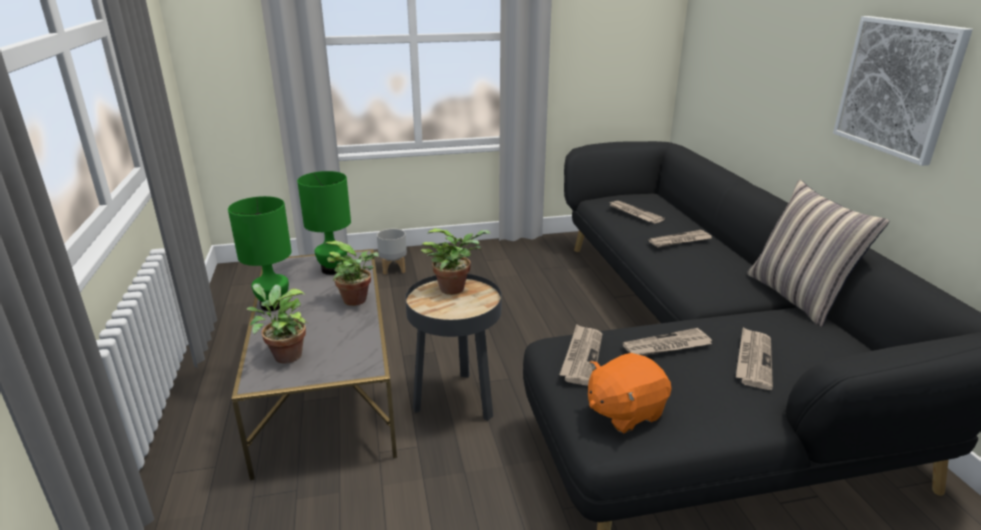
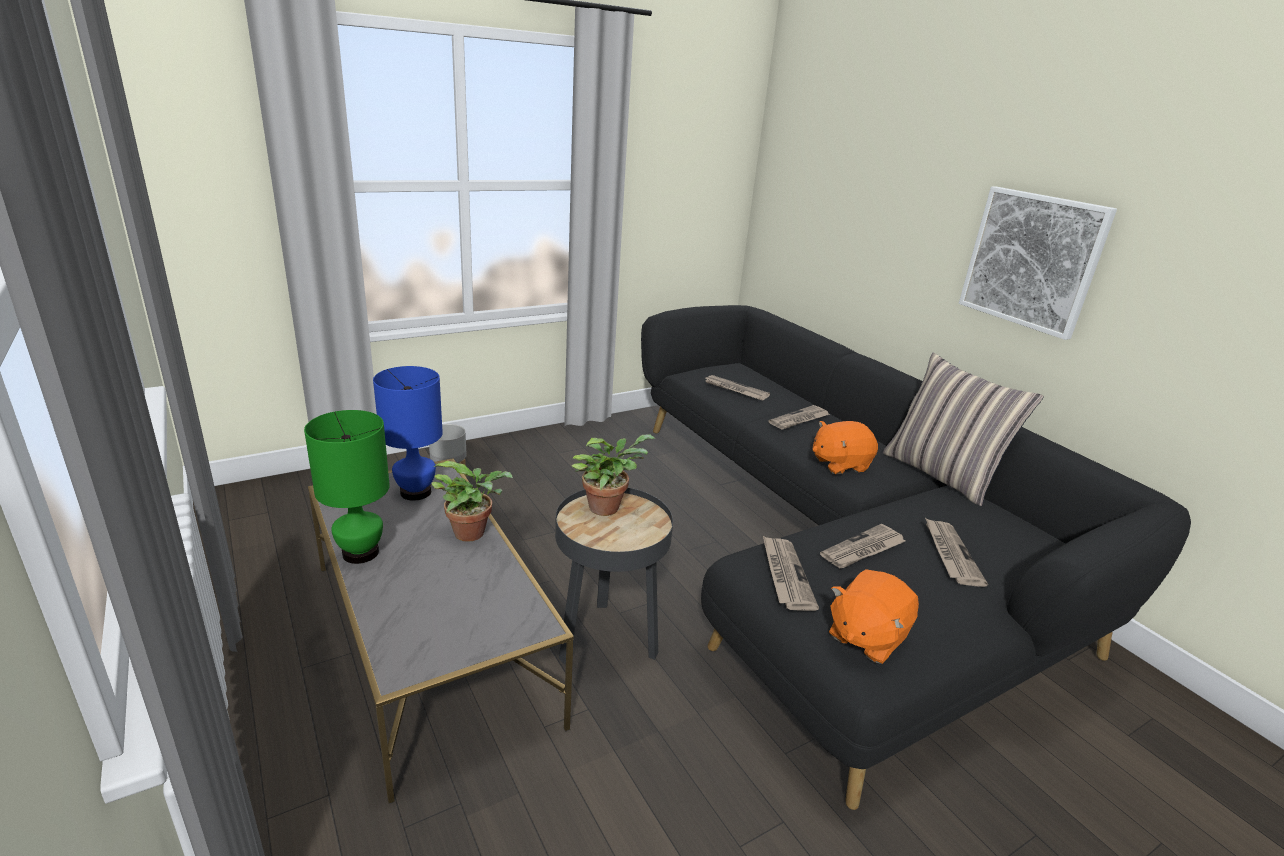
camera: 20 degrees left, 0 degrees up
(284, 355) = (417, 626): potted plant -> none
(333, 269) = (416, 492): green table lamp -> blue table lamp
(696, 279) = (839, 464): none -> orange plush toy

